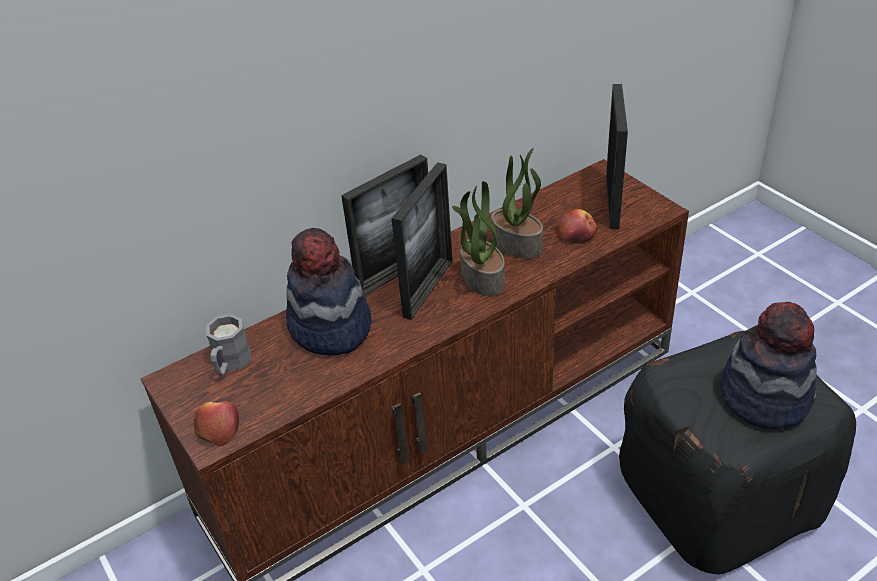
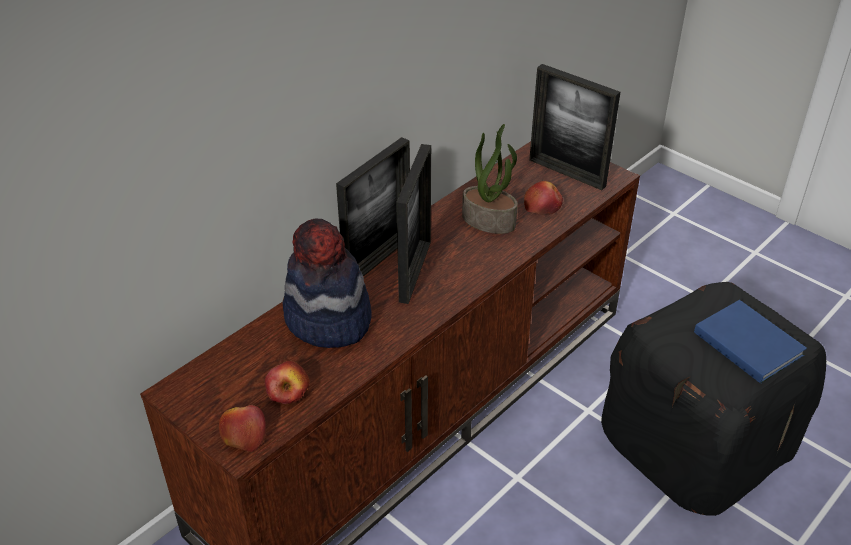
camera: 15 degrees left, 0 degrees up
(230, 364) = (234, 367): grey mug -> none
(272, 391) = (288, 390): none -> apple
(481, 278) = (464, 256): potted plant -> none
(612, 202) = (567, 173): picture frame -> picture frame turned 135 degrees clockwise
(765, 396) = (747, 341): hat -> blue book

